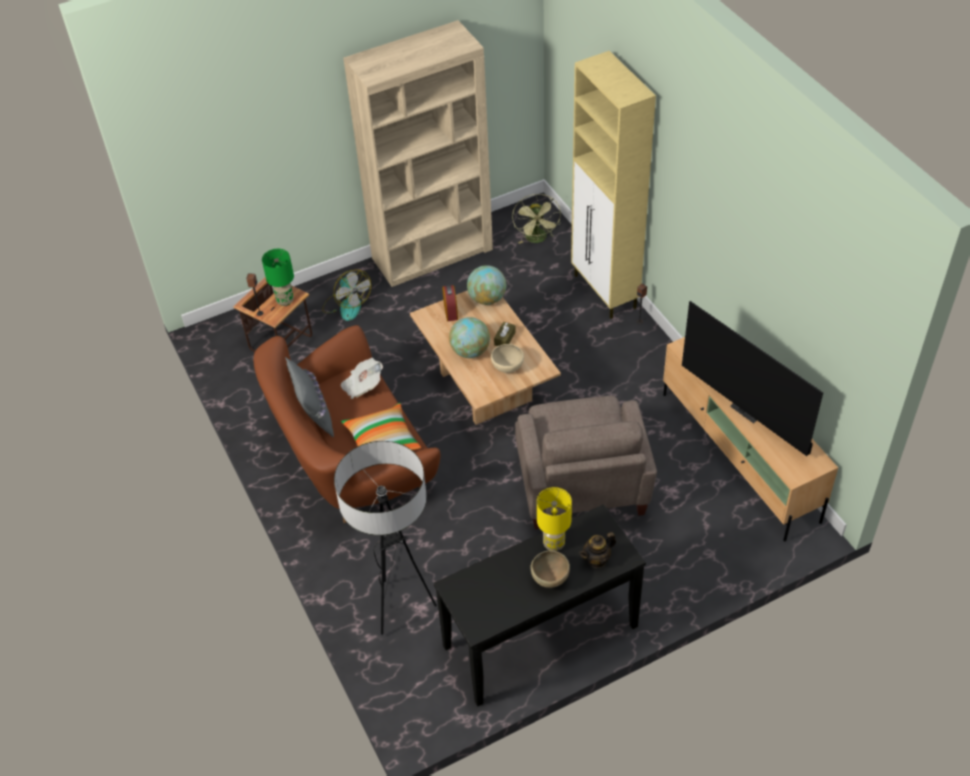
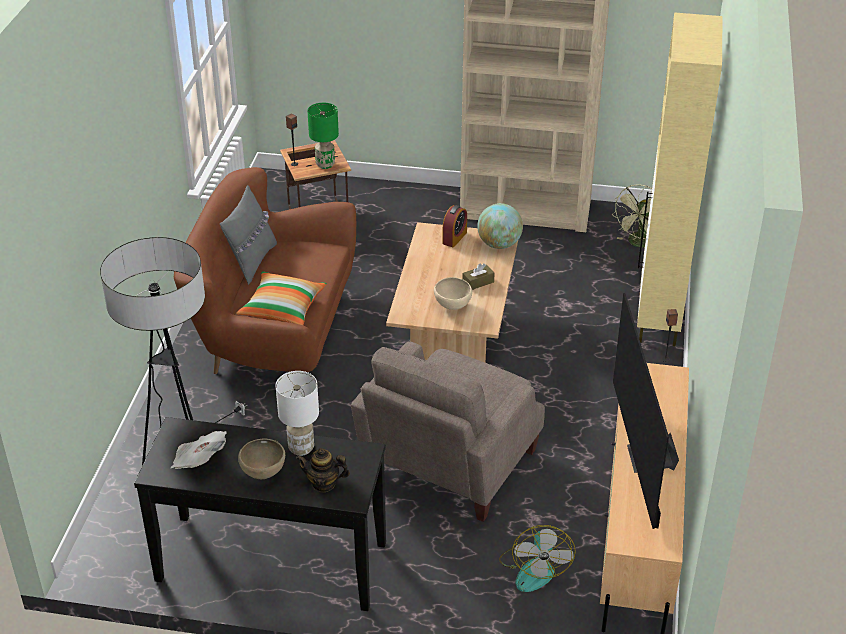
camera: 35 degrees right, 10 degrees down
(346, 305) = (405, 213): fan -> fan (534, 568)
(362, 386) = (316, 259): newspaper -> newspaper (199, 461)
(470, 351) = (435, 276): globe -> none
(554, 543) = (301, 448): yellow table lamp -> white table lamp

